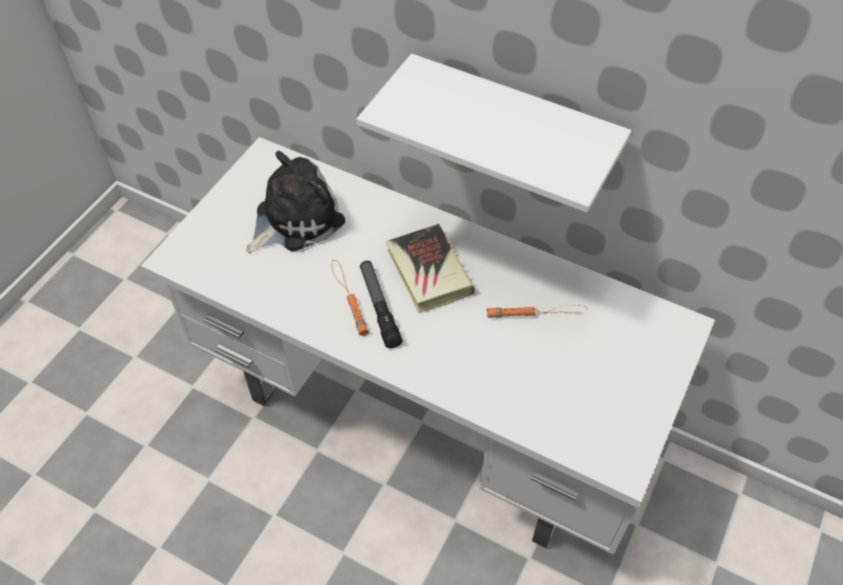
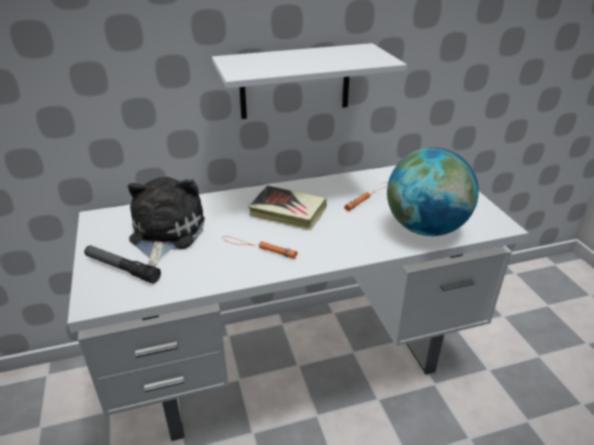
camera: 45 degrees left, 20 degrees down
(379, 307) = (284, 241): flashlight -> flashlight (122, 268)
(534, 402) = (425, 228): none -> globe

